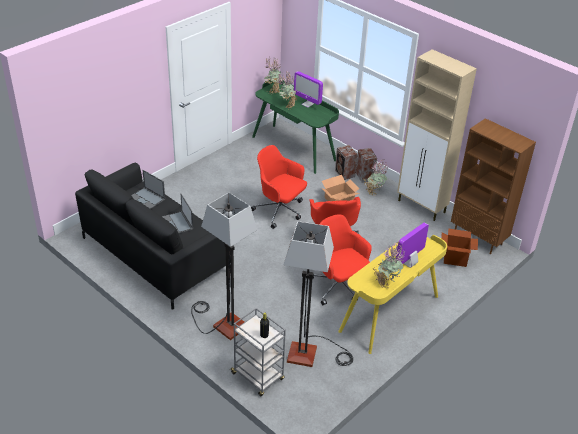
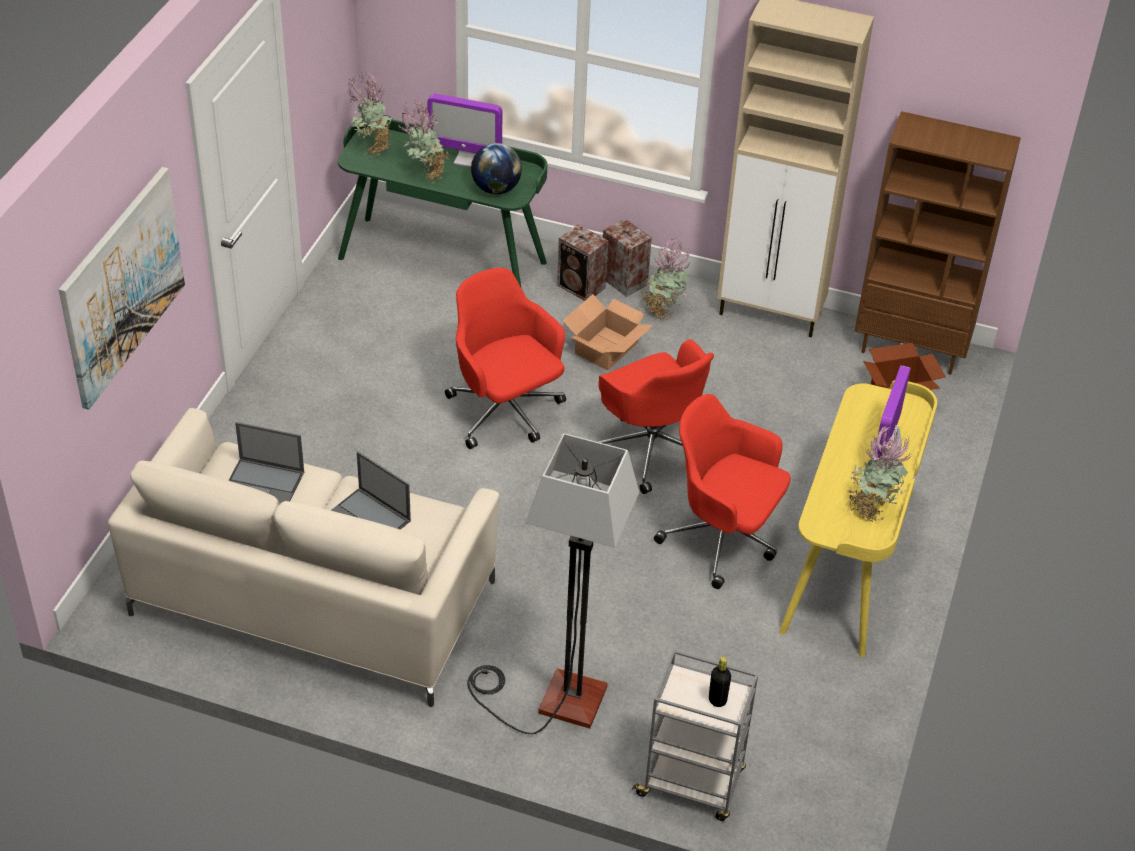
camera: 25 degrees left, 5 degrees up
(112, 100) = (122, 286): none -> picture
(155, 254) = (313, 598): black sofa -> beige sofa
(280, 211) = (505, 412): red office chair -> red office chair turned 45 degrees clockwise
(311, 354) = (760, 698): floor lamp -> none
(312, 117) = (496, 189): none -> globe

